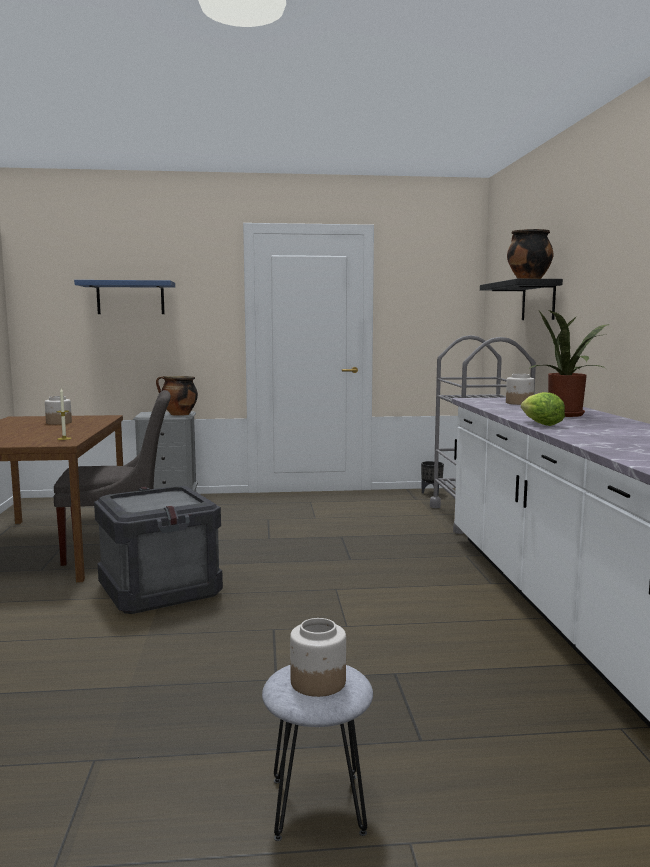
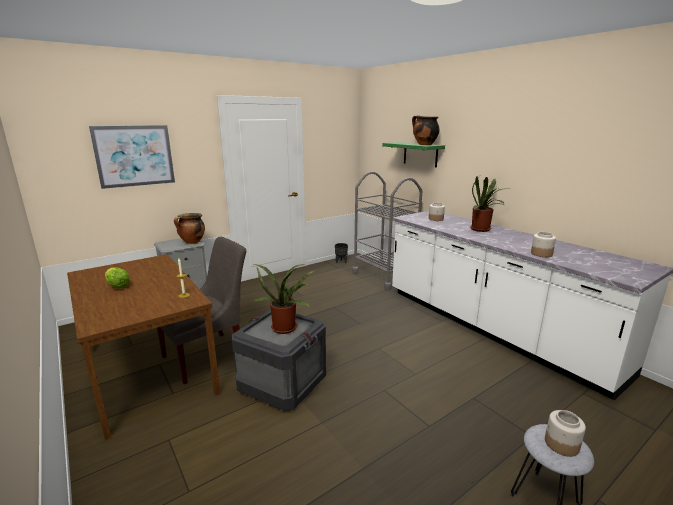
camera: 30 degrees left, 10 degrees up
(58, 422) = (135, 274): jar -> jar (541, 254)
(130, 298) = (134, 156): blue shelf -> picture
(166, 501) = (286, 327): none -> potted plant
(538, 301) = (420, 154): black shelf -> green shelf
(541, 424) = (493, 242): lettuce -> lettuce (117, 286)

